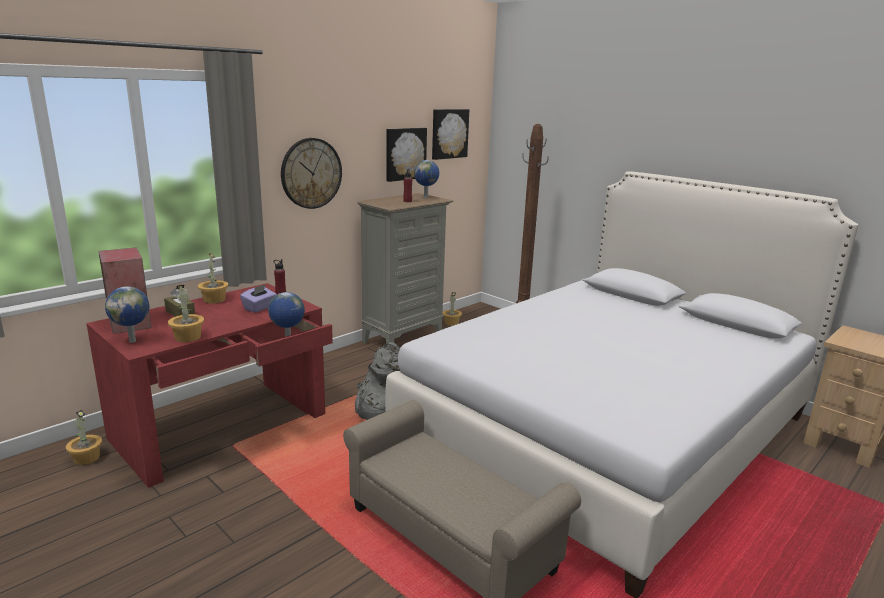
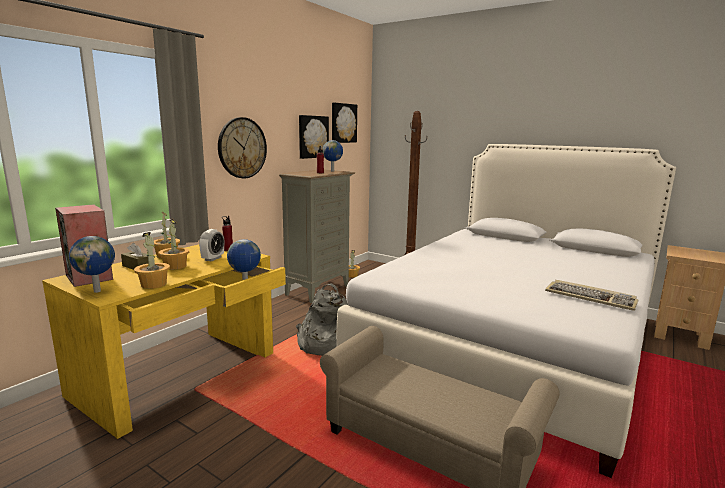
camera: 10 degrees left, 5 degrees down
(86, 458) = (43, 418): potted plant -> potted plant (175, 266)
(227, 430) = (185, 376): red desk -> yellow desk
(259, 308) = (213, 258): purple tissue box -> alarm clock
(669, 394) = (591, 297): none -> keyboard

